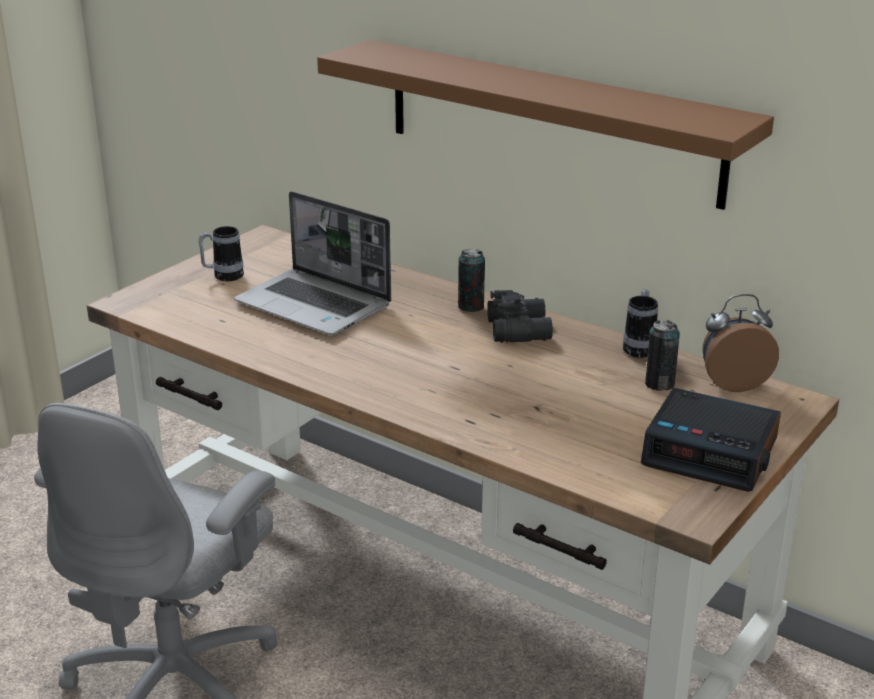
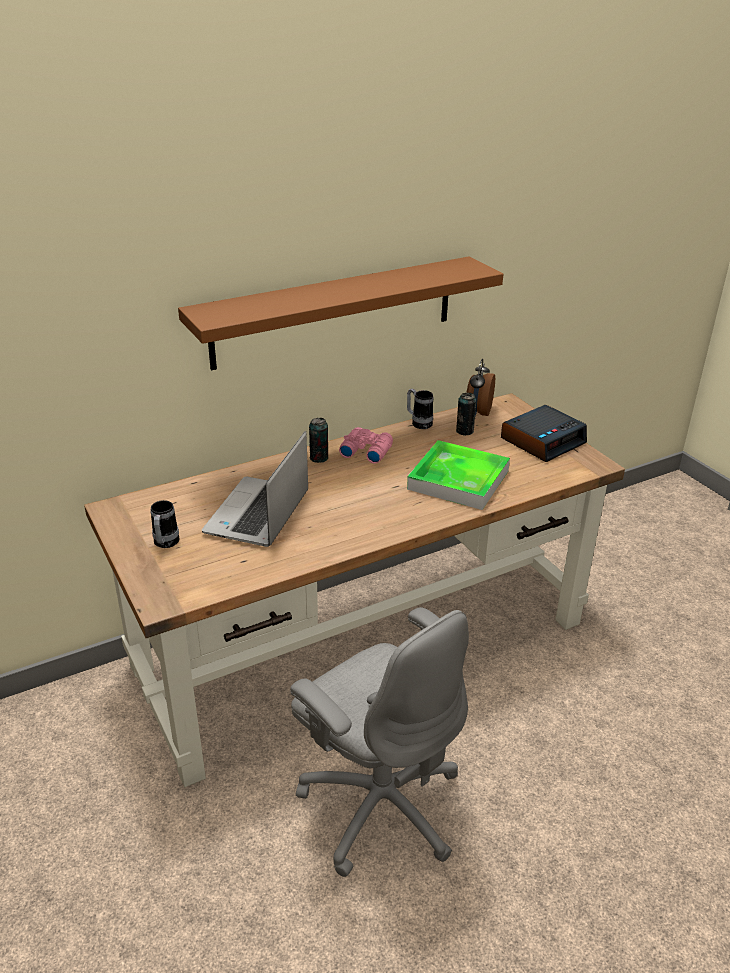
camera: 65 degrees left, 5 degrees up
(315, 305) = (258, 514): laptop -> laptop turned 135 degrees clockwise
(516, 406) = (458, 480): none -> tray
(520, 329) = (365, 451): black binoculars -> pink binoculars

